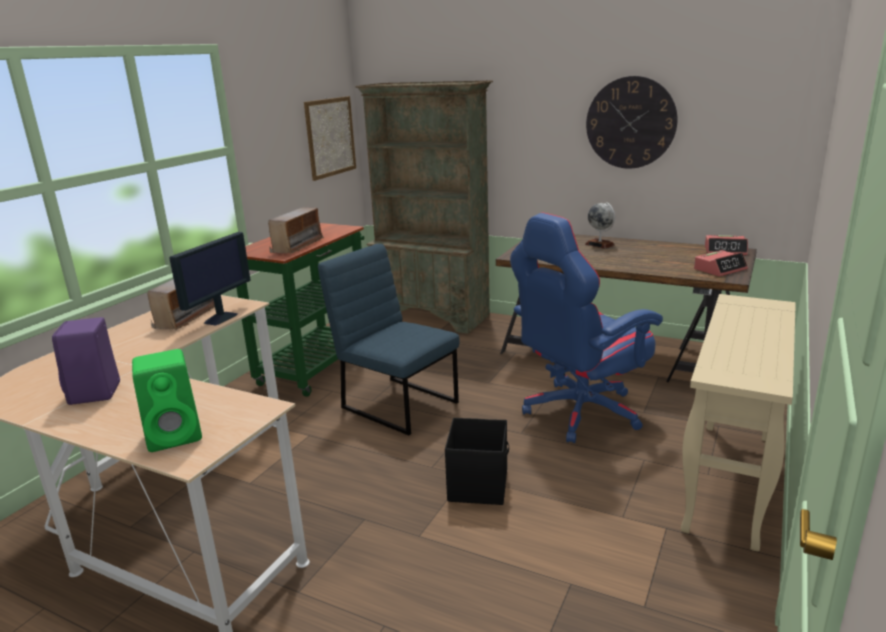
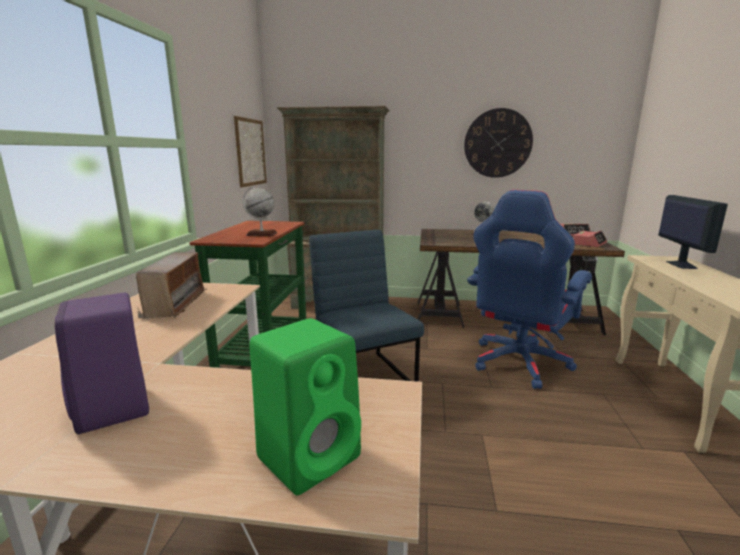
camera: 20 degrees left, 5 degrees down
(221, 318) = (220, 301): monitor -> monitor (680, 264)
(298, 246) = (261, 234): radio -> globe
(397, 403) = (365, 376): blue chair -> blue chair turned 45 degrees clockwise
(478, 485) = (502, 442): black storage box -> none

